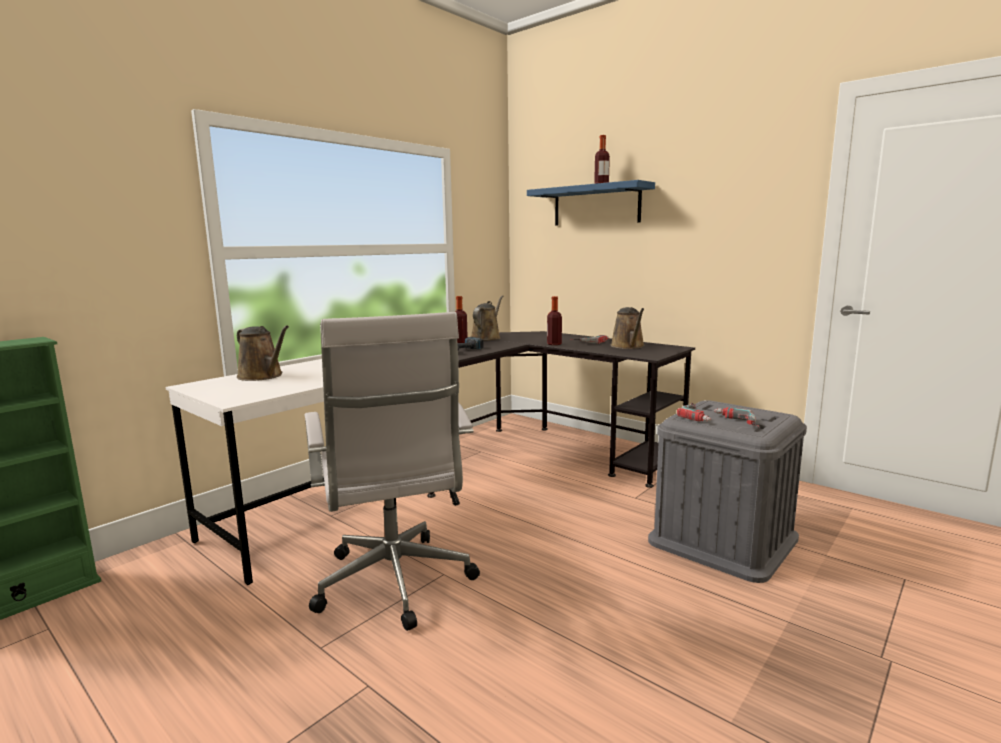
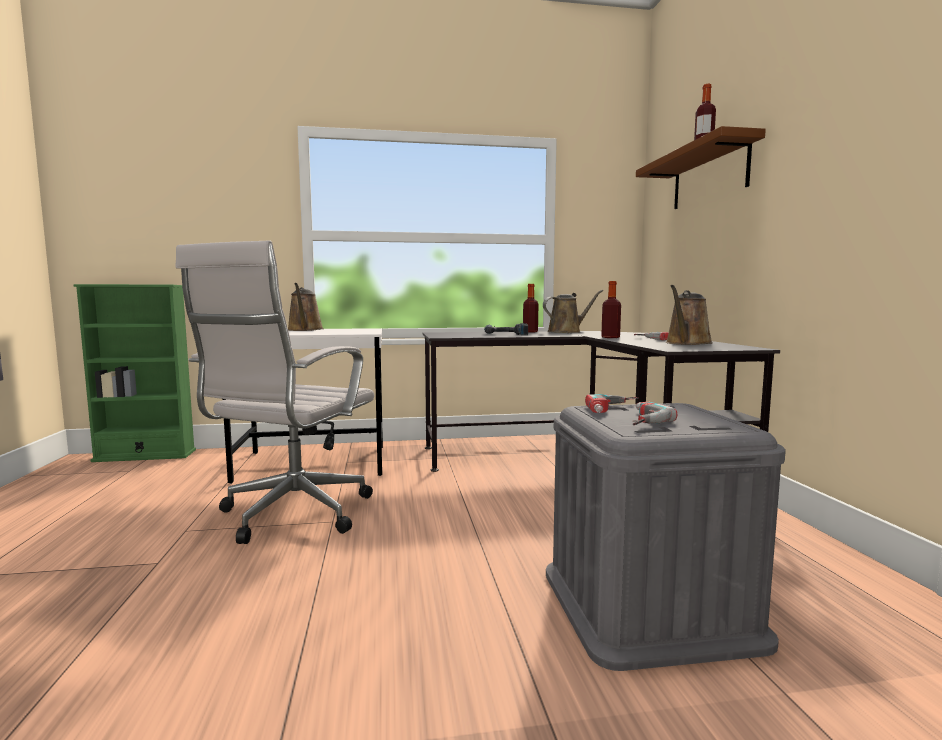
camera: 40 degrees right, 5 degrees down
(596, 205) = (709, 176): blue shelf -> brown shelf

